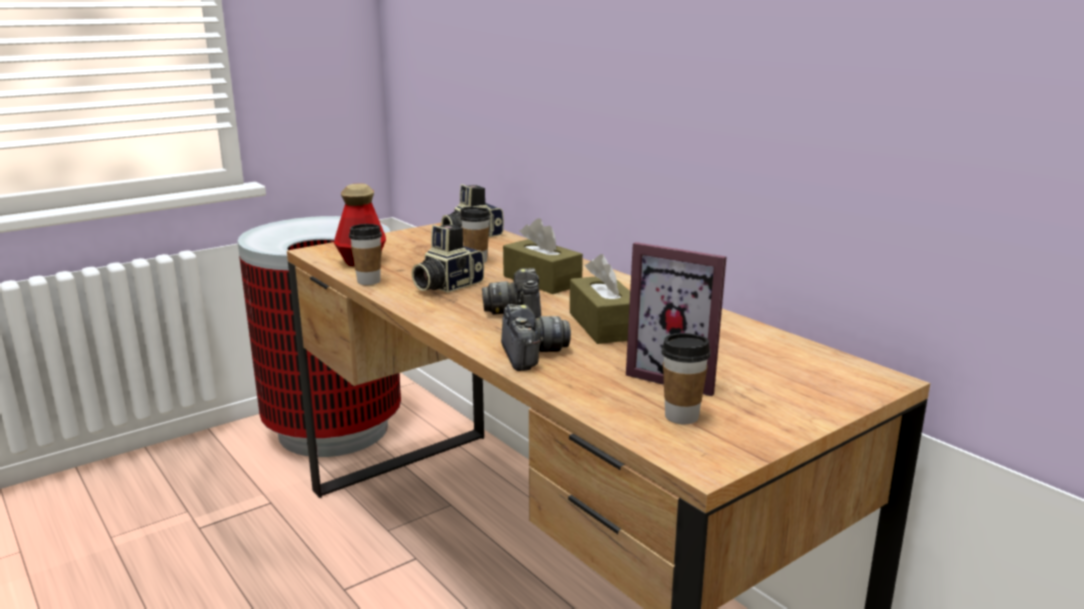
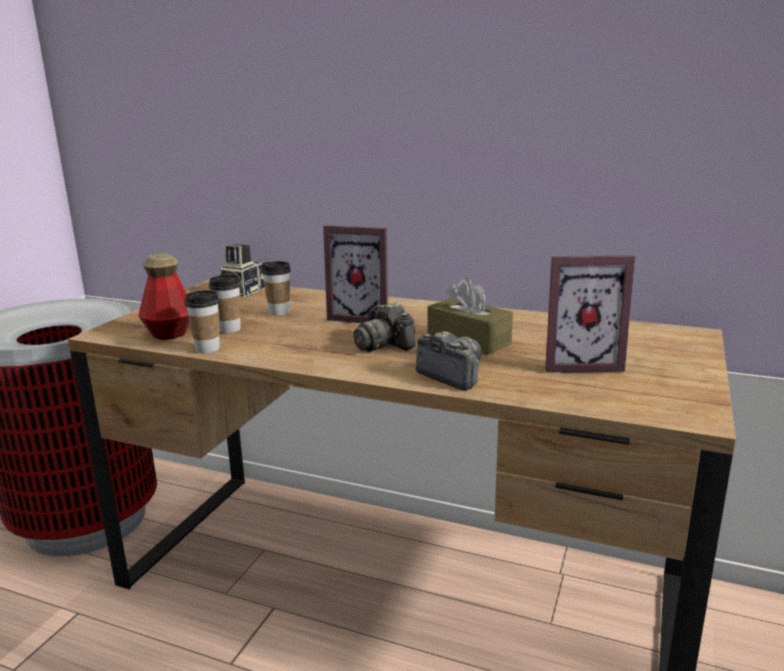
camera: 30 degrees left, 0 degrees up
(446, 285) = (288, 337): camera -> none
(542, 281) = (362, 317): brown tissue box -> picture frame
(681, 416) = (631, 391): cup -> cup (229, 329)

